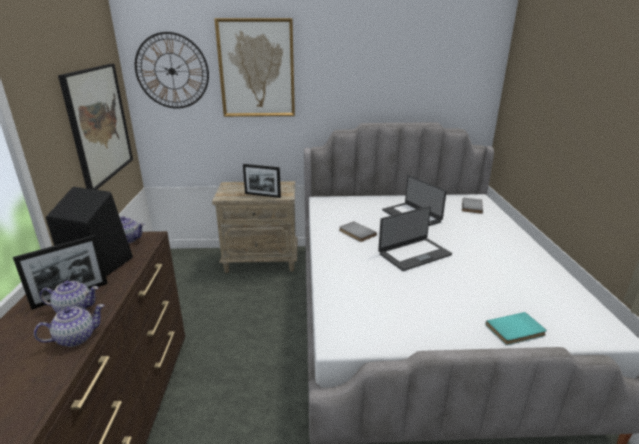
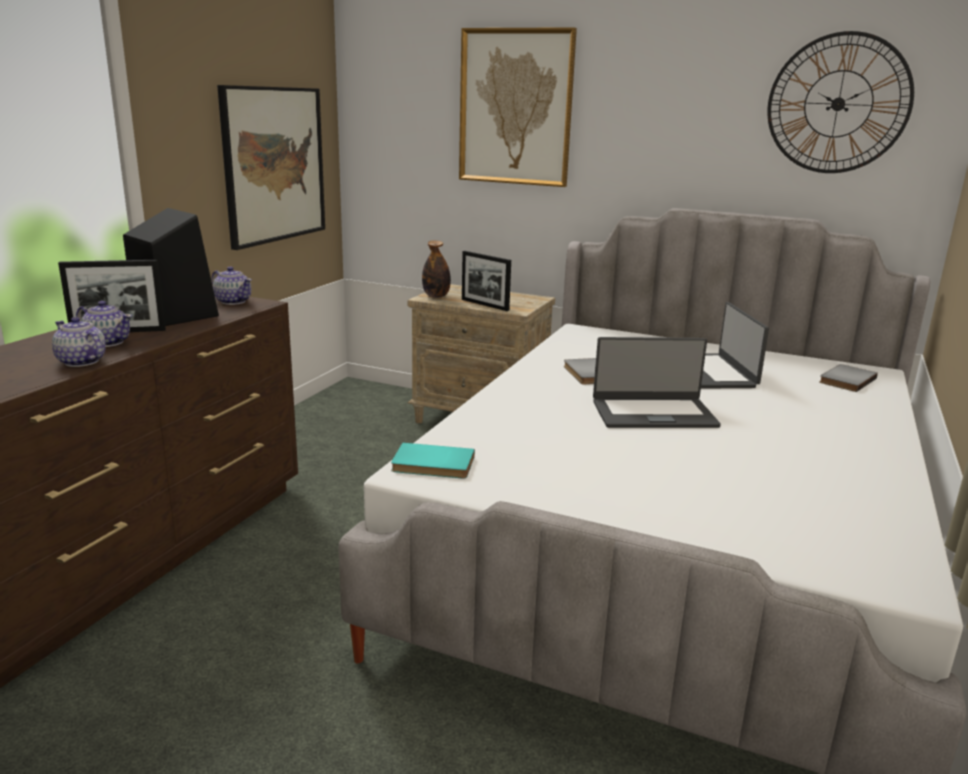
camera: 25 degrees right, 5 degrees down
(75, 338) = (81, 362): teapot -> teapot turned 135 degrees counterclockwise
(172, 71) = (399, 106): wall clock -> wall clock (838, 104)
(227, 194) = (436, 296): none -> bottle
(516, 331) = (712, 533): turquoise book -> turquoise book (432, 465)

